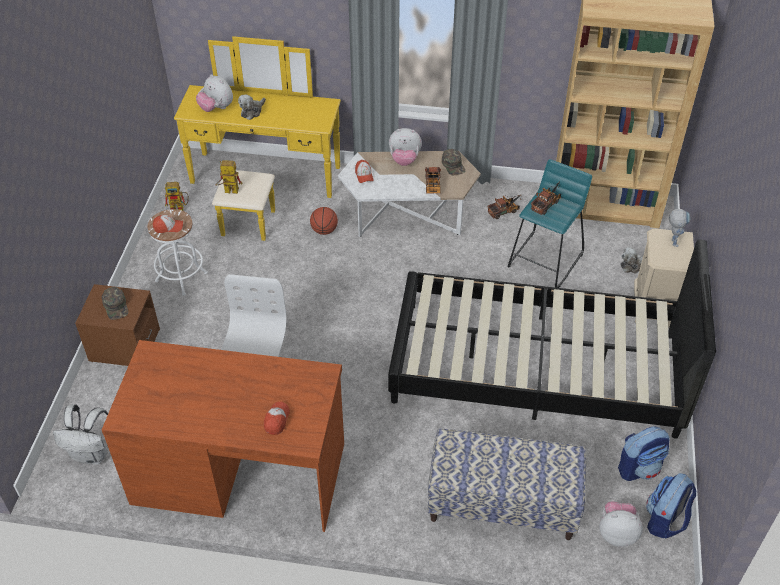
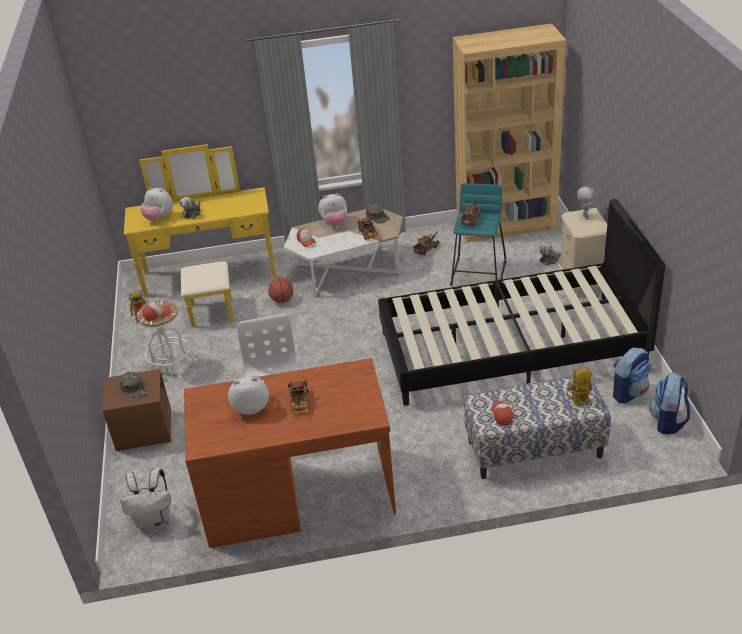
camera: 15 degrees left, 10 degrees down
(228, 191) = (193, 281): toy robot -> toy robot (577, 402)
(242, 399) = (299, 404): none -> toy truck
(276, 420) = (338, 410): cap -> cap (502, 415)
(617, 533) = (636, 441): plush toy -> plush toy (251, 407)

